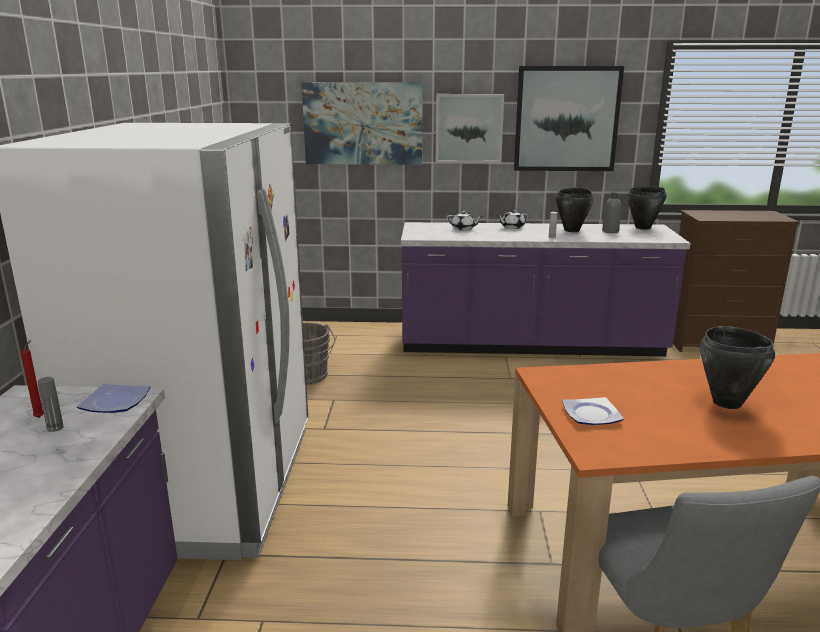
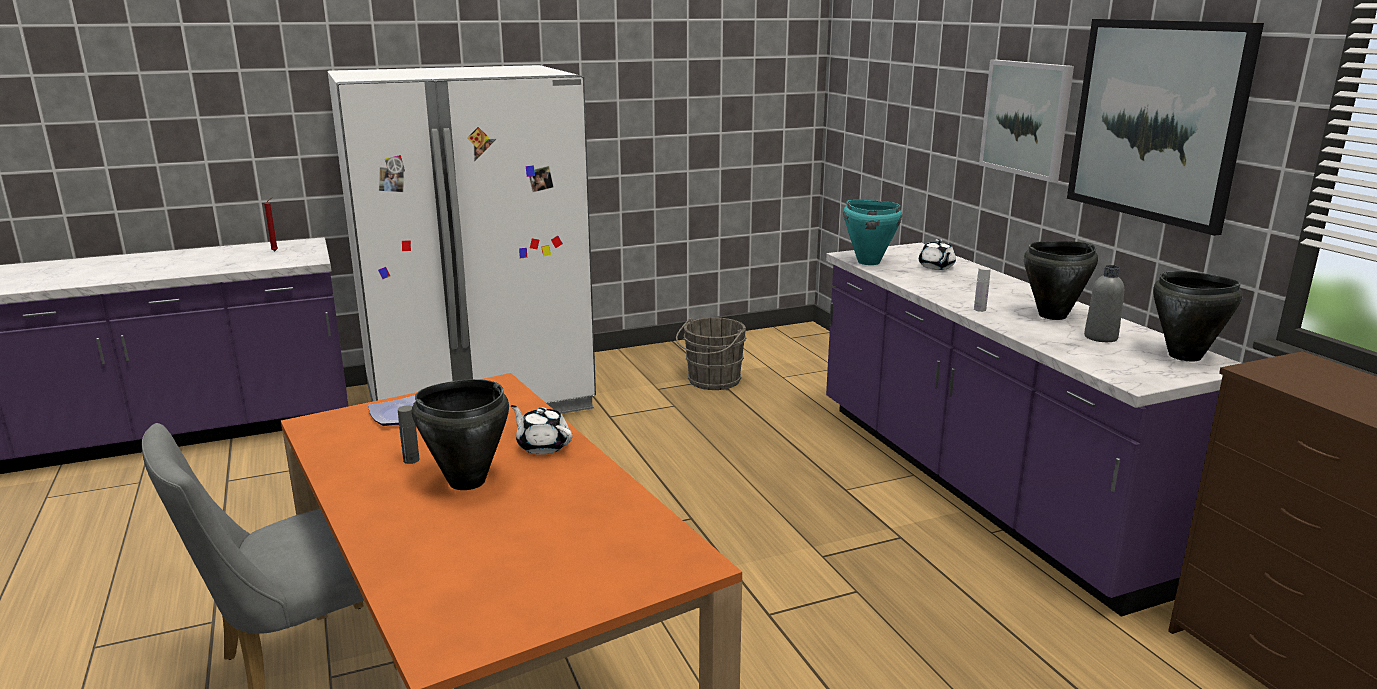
camera: 65 degrees right, 0 degrees up
(55, 428) = (260, 257): grey bottle -> grey bottle (411, 460)
(117, 402) = (302, 259): plate -> none
(363, 123) = (923, 96): picture -> none
(435, 236) = (868, 262): none -> turquoise cooking pot
(512, 227) = (997, 285): white teapot -> white teapot (543, 446)

